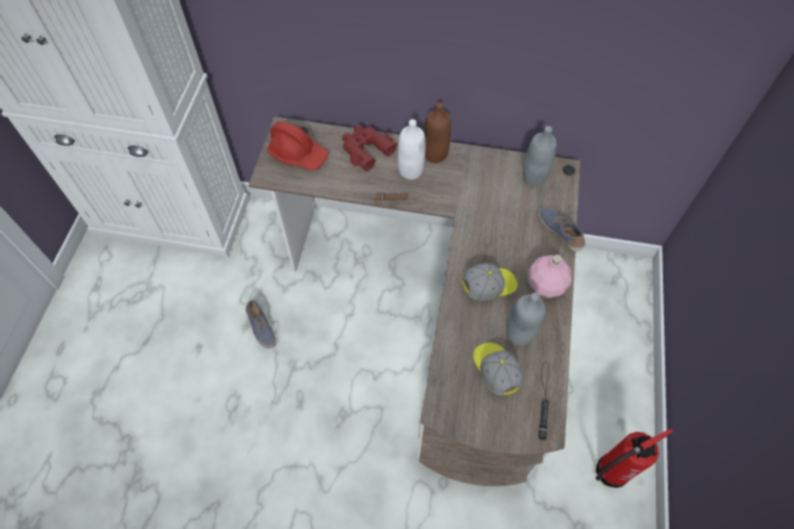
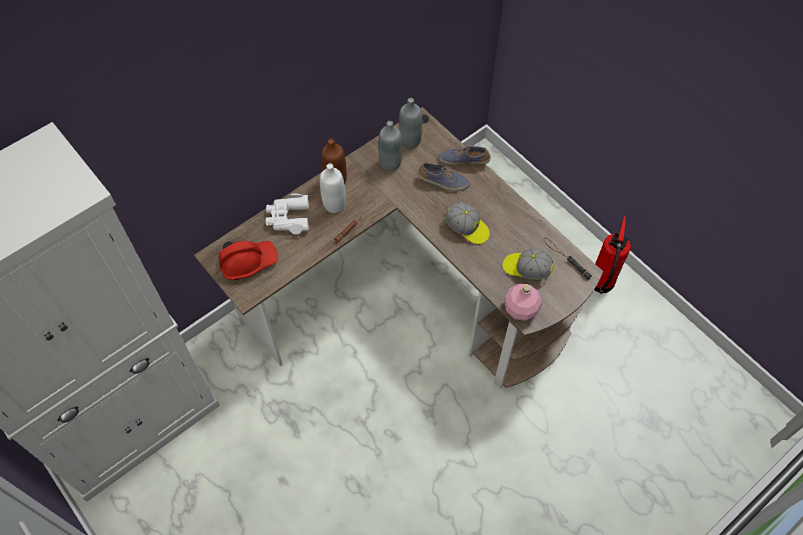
camera: 50 degrees left, 0 degrees up
(261, 327) = (307, 422): shoe -> shoe (443, 182)
(366, 149) = (288, 218): red binoculars -> white binoculars
(489, 287) = (467, 228): cap -> cap turned 105 degrees clockwise
(519, 334) = (513, 237): grey bottle -> grey bottle (390, 163)
(545, 285) = (494, 197): pink bottle -> pink bottle (521, 309)

